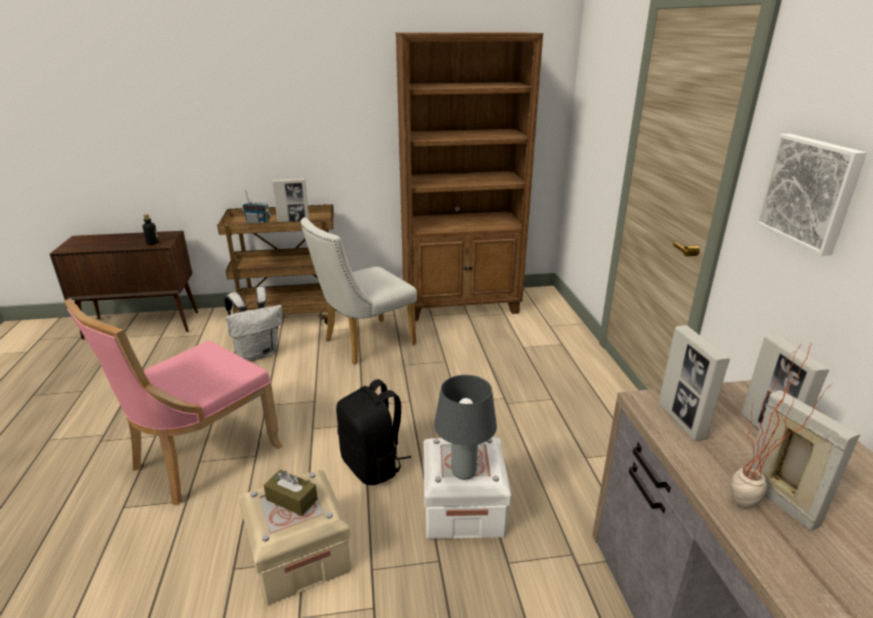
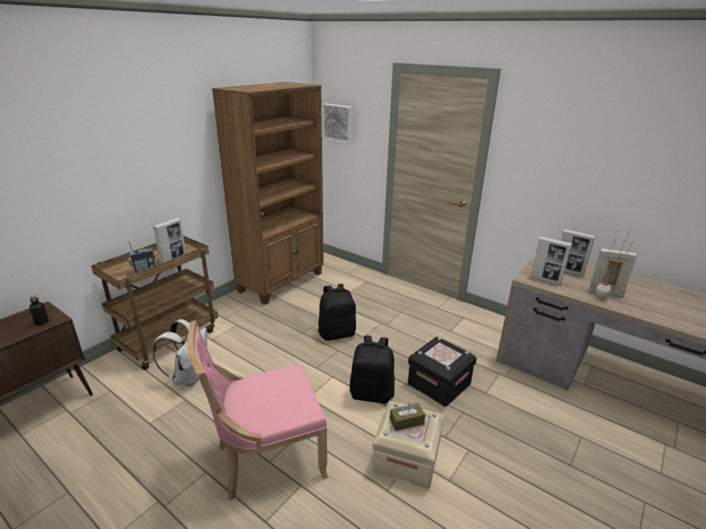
camera: 45 degrees left, 0 degrees up
(200, 458) = (266, 459): pink chair -> pink chair turned 75 degrees clockwise
(363, 343) = (257, 333): white chair -> none
(436, 383) = (337, 333): none -> black backpack
(463, 508) = (439, 384): white storage box -> black storage box
(464, 472) = (452, 358): grey table lamp -> none
(810, 192) = (537, 165): picture -> picture (338, 122)

